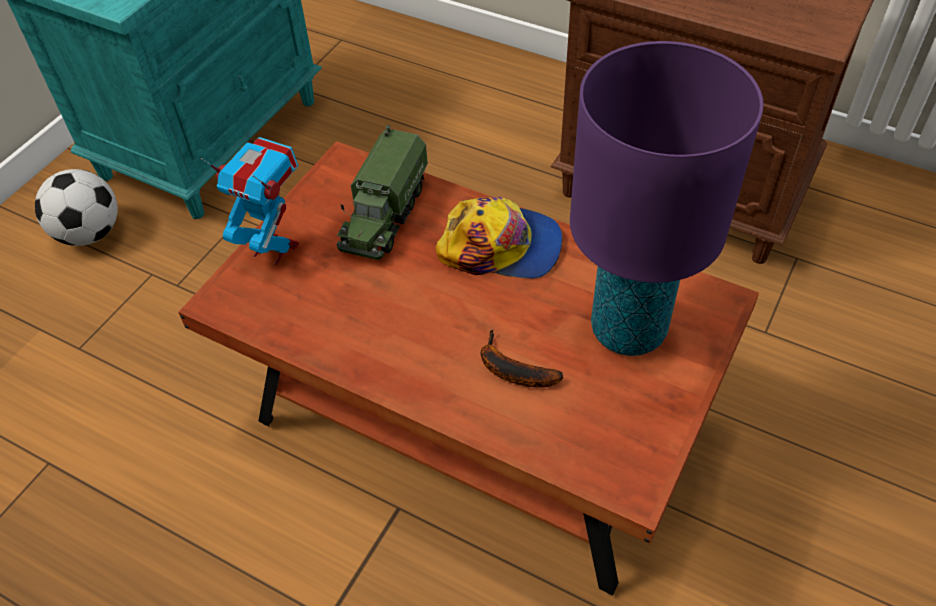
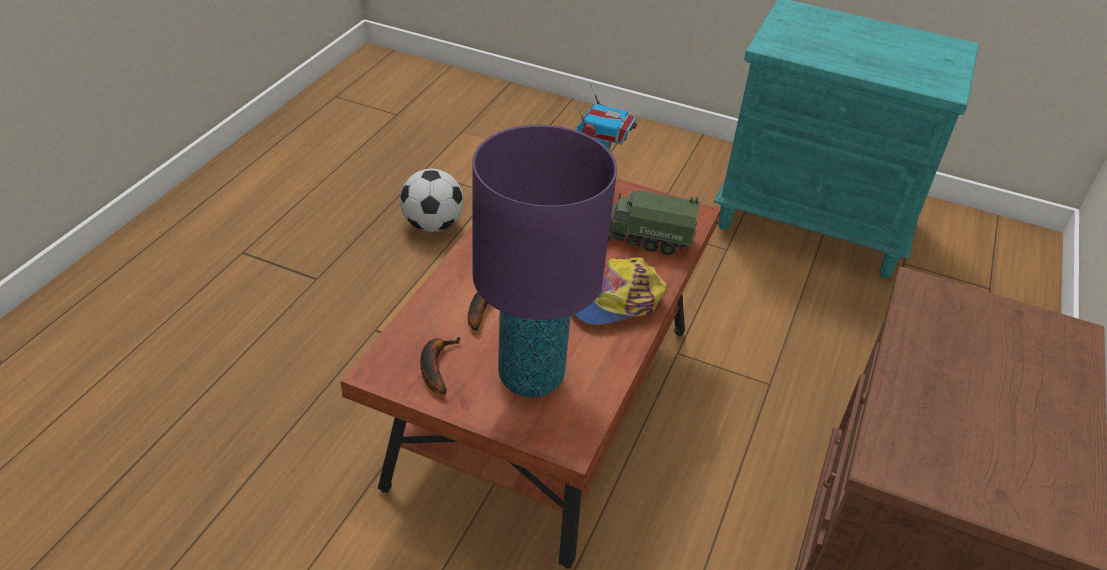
camera: 80 degrees right, 10 degrees down
(90, 233) = (688, 177): football -> football (432, 225)
(501, 246) = (616, 302): cap -> cap turned 60 degrees clockwise
(620, 423) = (435, 366): none -> banana

